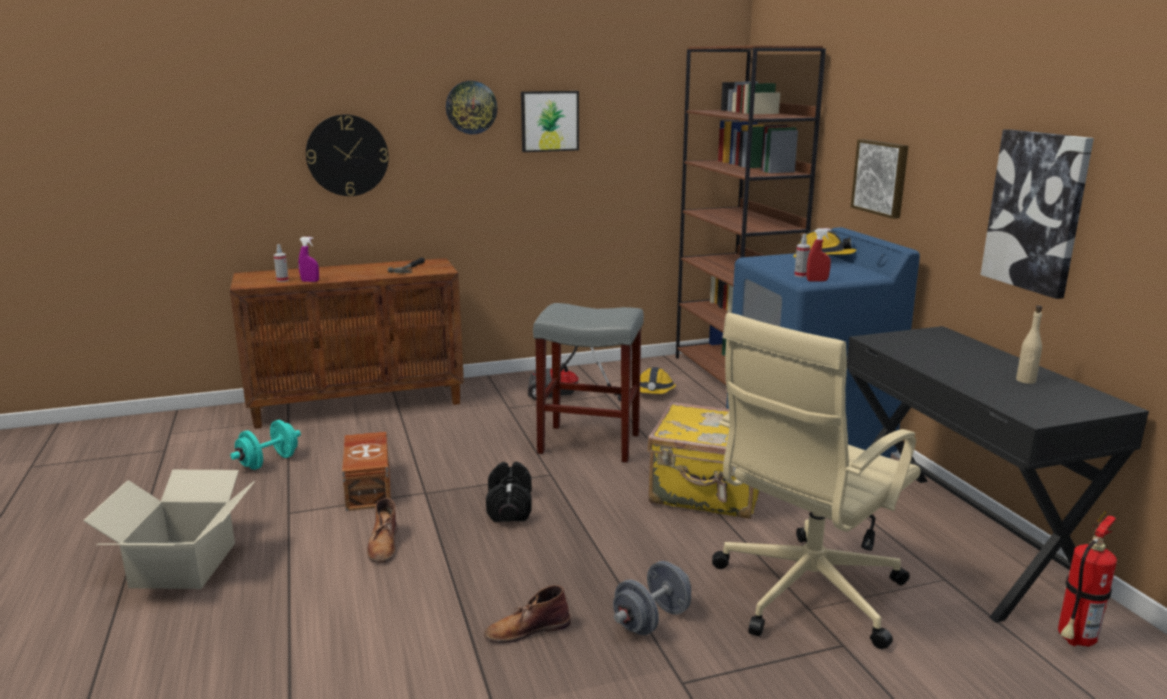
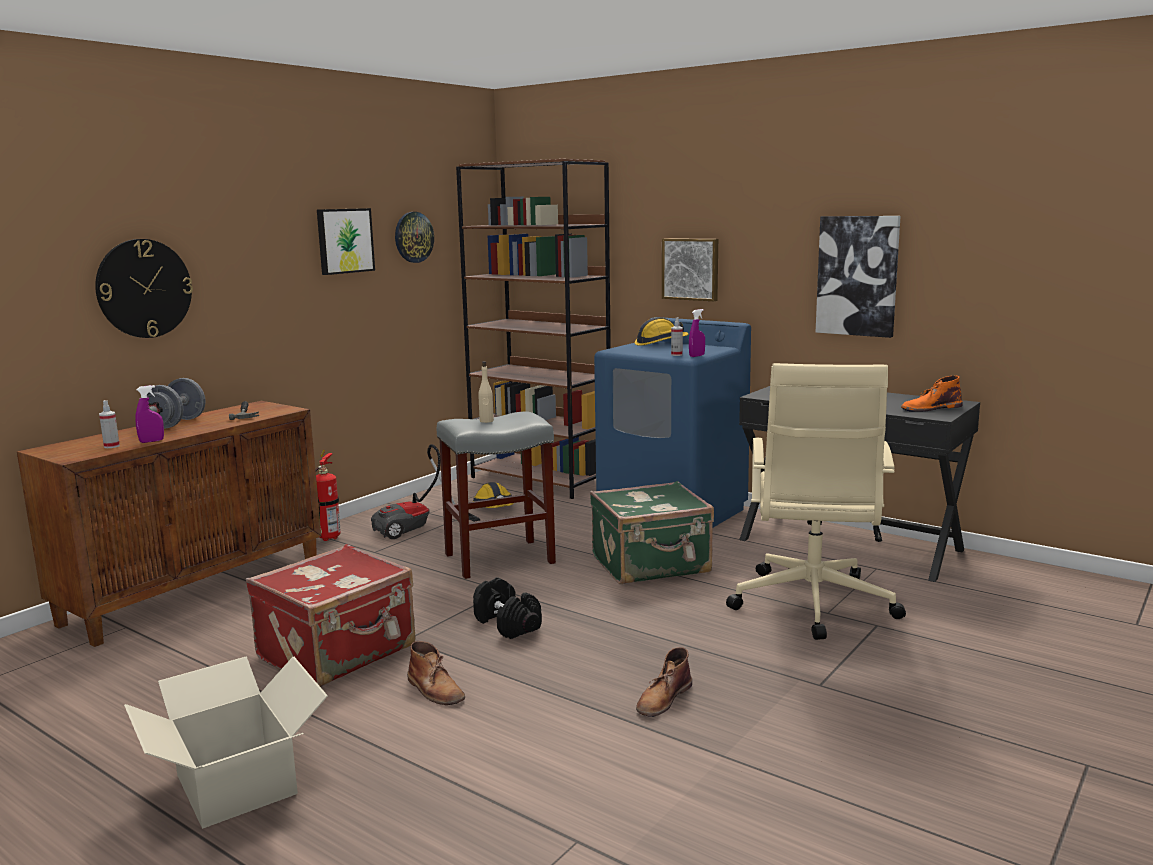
camera: 35 degrees left, 5 degrees down
(268, 462) = (174, 669): turquoise dumbbell -> none
(370, 487) = (339, 653): brown storage box -> red suitcase
(471, 107) = (271, 227): wall clock -> wall clock (413, 237)
(651, 620) = (742, 657): grey dumbbell -> grey dumbbell (176, 423)
(707, 493) = (651, 565): yellow suitcase -> green suitcase
(817, 281) = (696, 356): red spray bottle -> purple spray bottle
(1025, 380) = (893, 400): beige bottle -> beige bottle (486, 421)
(1050, 403) = (930, 408): none -> orange boot
(1074, 642) = (984, 577): fire extinguisher -> fire extinguisher (327, 539)

